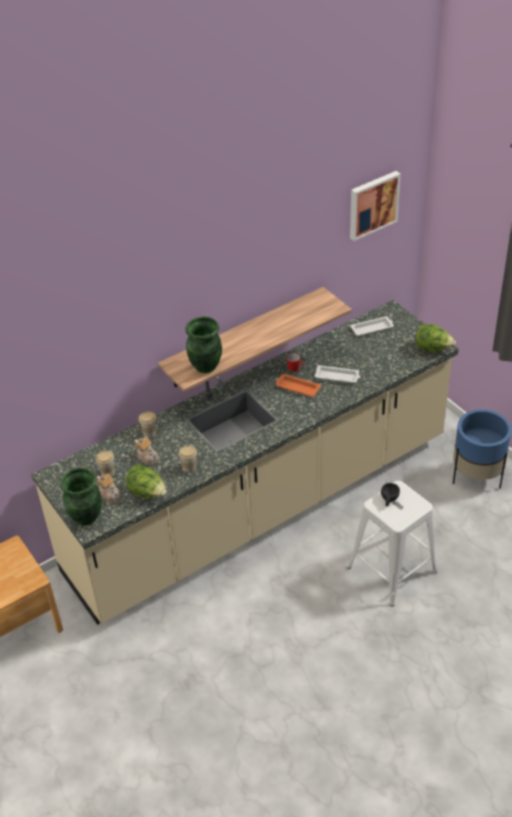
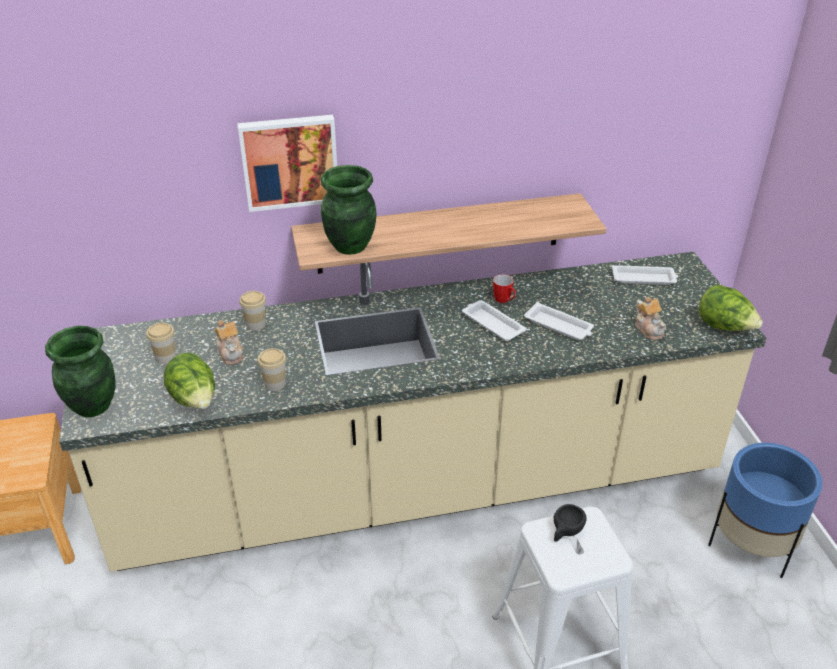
camera: 20 degrees right, 5 degrees down
(110, 494) = (147, 385): teapot -> teapot (649, 329)
(297, 387) = (492, 324): orange tray -> white tray
(372, 204) = (684, 82): picture -> picture (289, 161)

